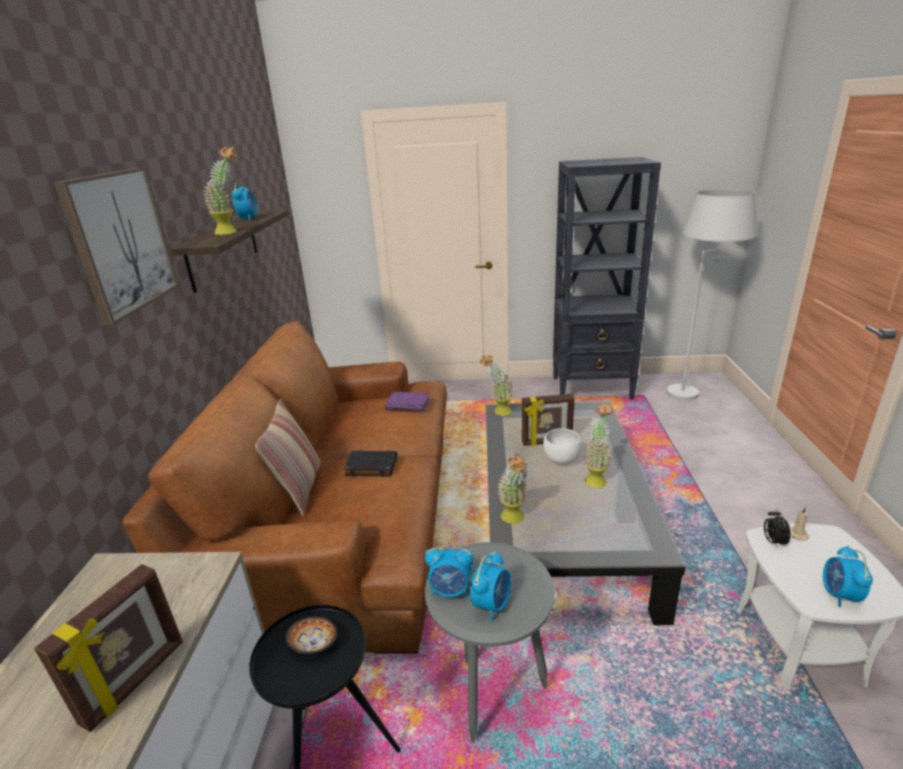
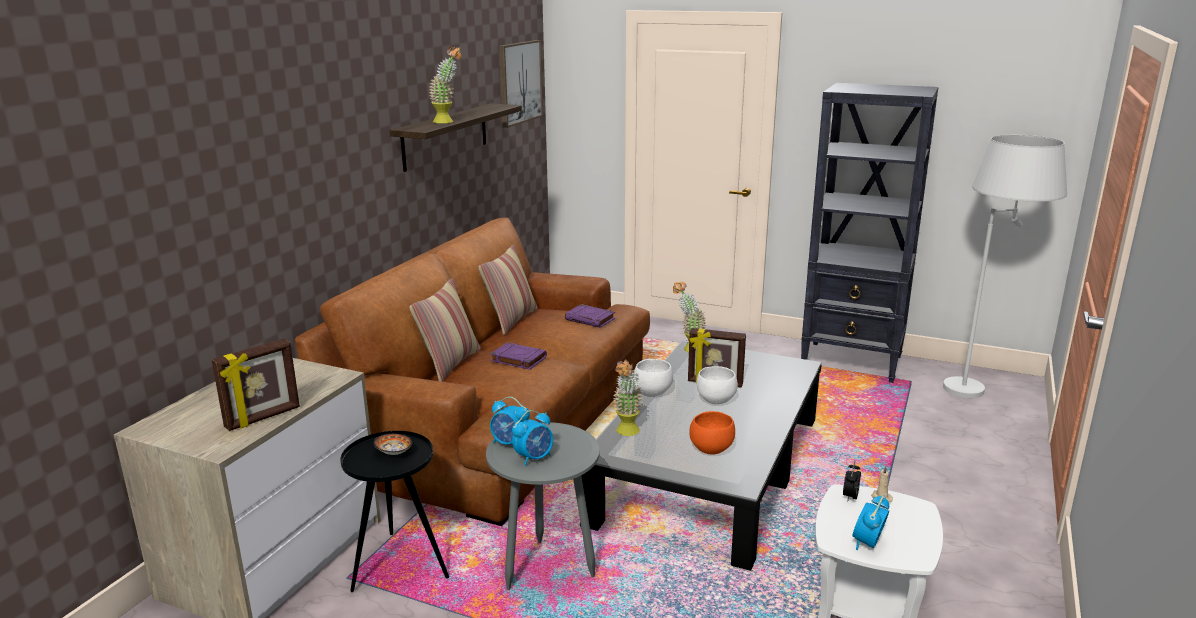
camera: 20 degrees right, 5 degrees down
(121, 242) = (345, 120): picture -> picture (519, 82)
(248, 219) = (475, 111): alarm clock -> none
(331, 421) = (511, 320): none -> pillow
(370, 466) = (518, 359): black book -> purple book
(501, 466) = (651, 392): none -> white bowl
(596, 478) = (736, 421): potted plant -> none
(600, 517) = (710, 449): none -> orange bowl

